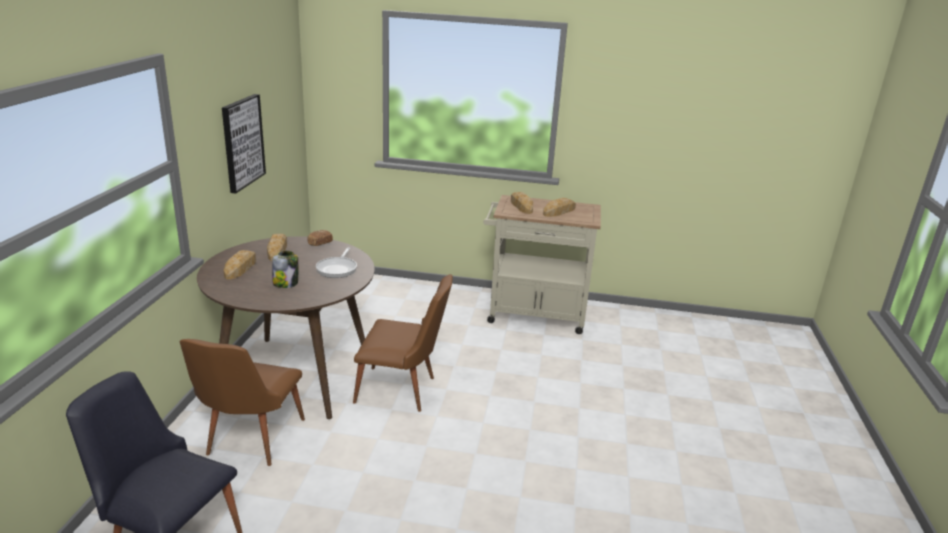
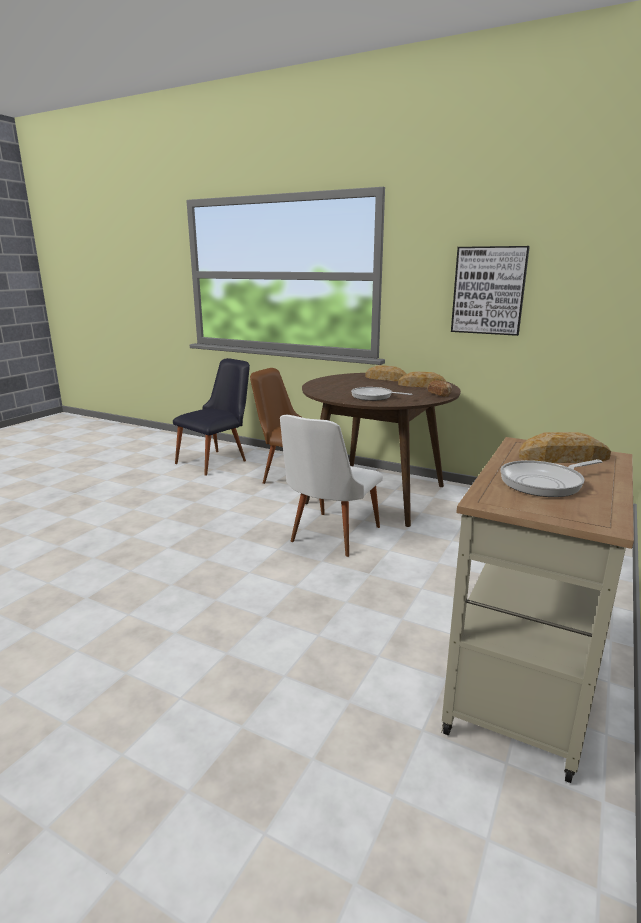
camera: 110 degrees right, 5 degrees down
(286, 283) = (350, 386): jar -> none
(403, 391) = (329, 537): brown chair -> white chair
(559, 211) = (545, 483): bread -> frying pan

